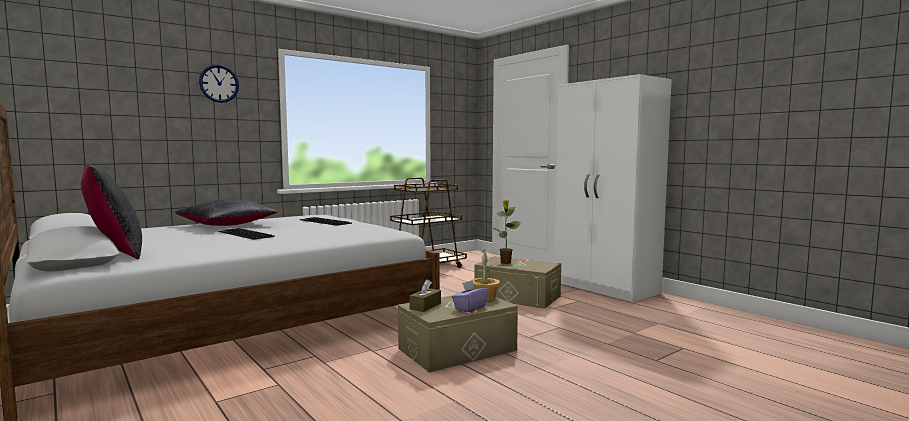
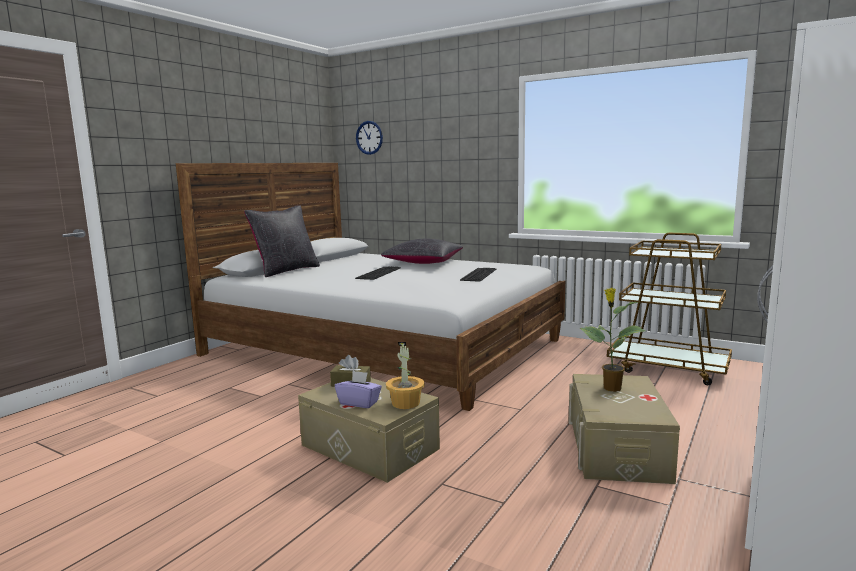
camera: 70 degrees right, 5 degrees up
(219, 83) = (462, 125): wall clock -> wall clock (369, 137)

